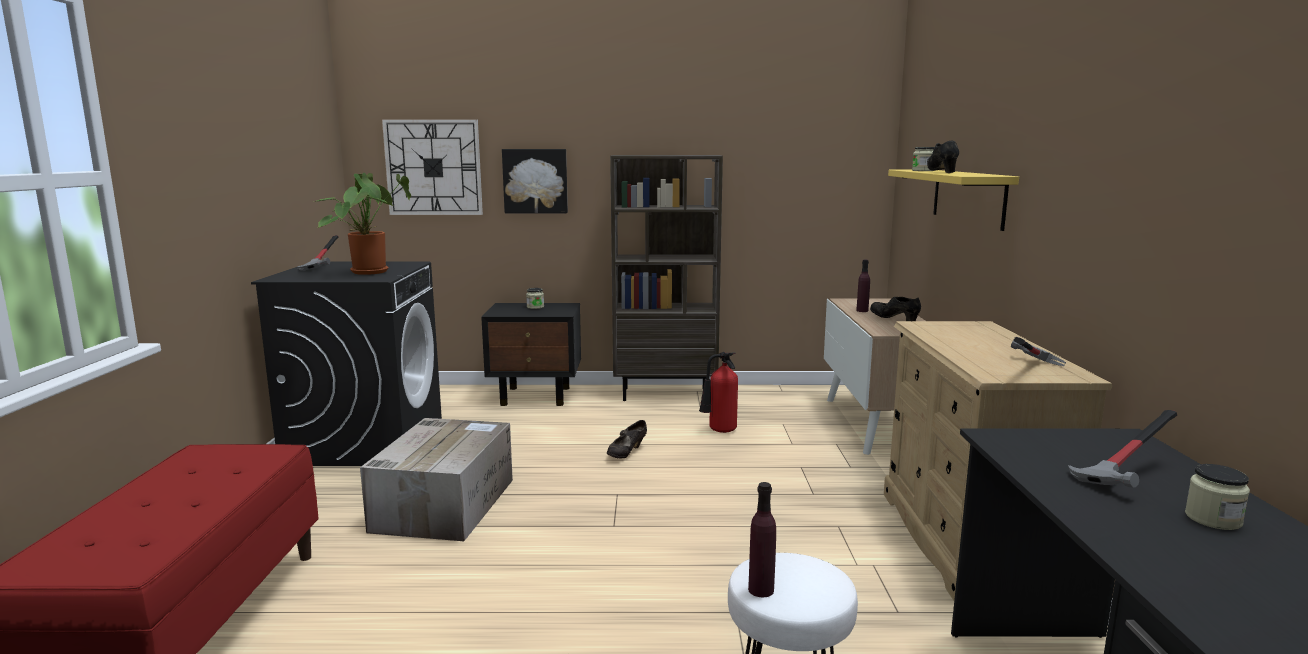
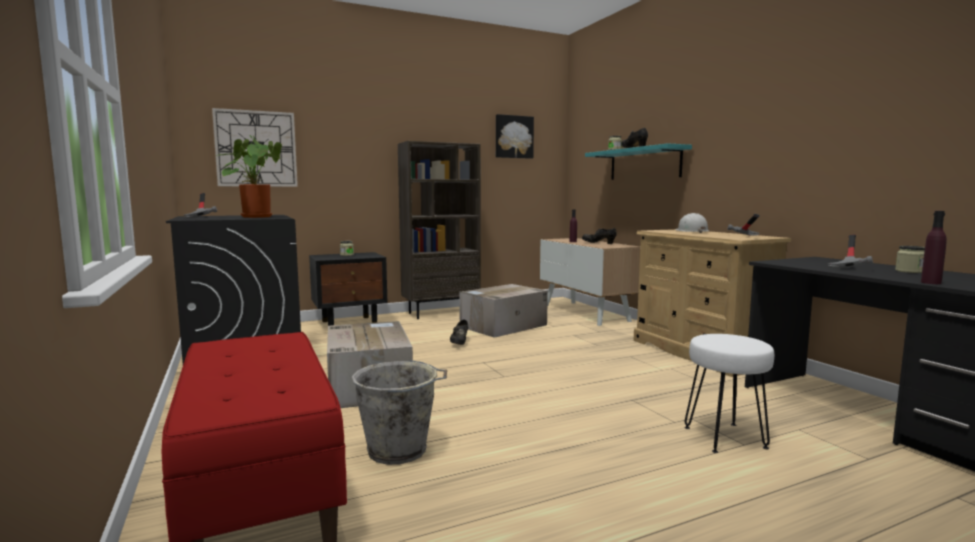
camera: 25 degrees left, 5 degrees down
(363, 617) = (400, 450): none -> grey bucket
(535, 181) = (339, 161): picture -> picture (513, 137)
(719, 431) = (502, 326): fire extinguisher -> cardboard box
(761, 590) = (725, 346): purple bottle -> purple bottle (931, 283)
(967, 197) = (644, 164): yellow shelf -> turquoise shelf
(982, 334) = (691, 231): none -> white hard hat

